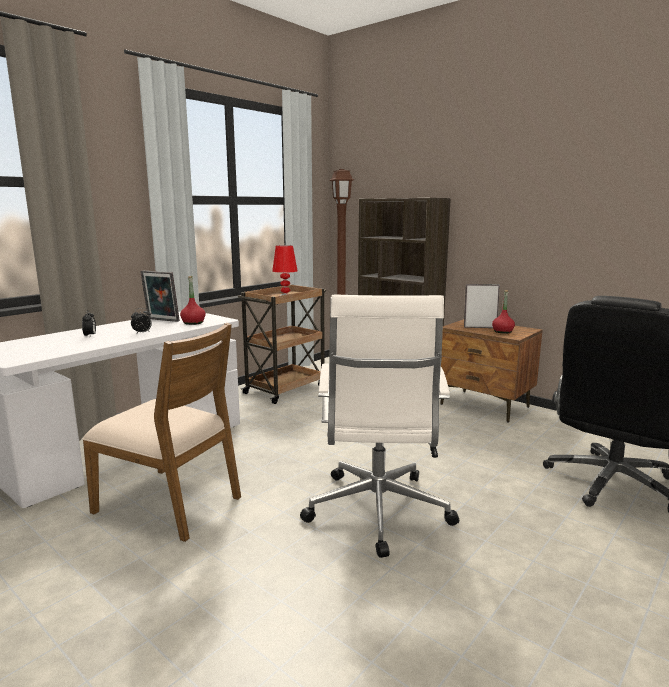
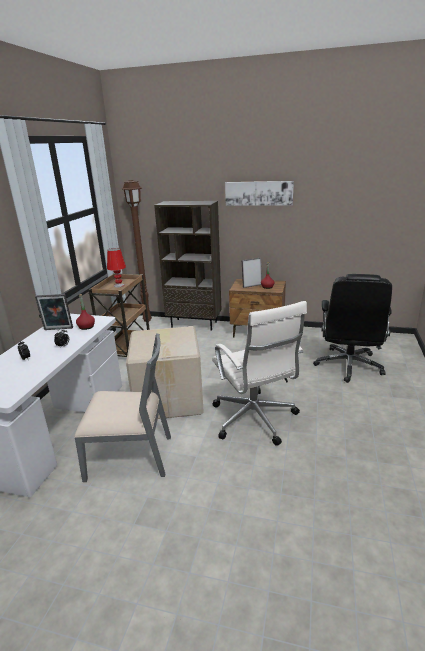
camera: 25 degrees left, 10 degrees up
(170, 503) = (130, 456): brown chair -> grey chair
(284, 453) = (170, 398): none -> cardboard box
(511, 187) = (259, 193): none -> picture

